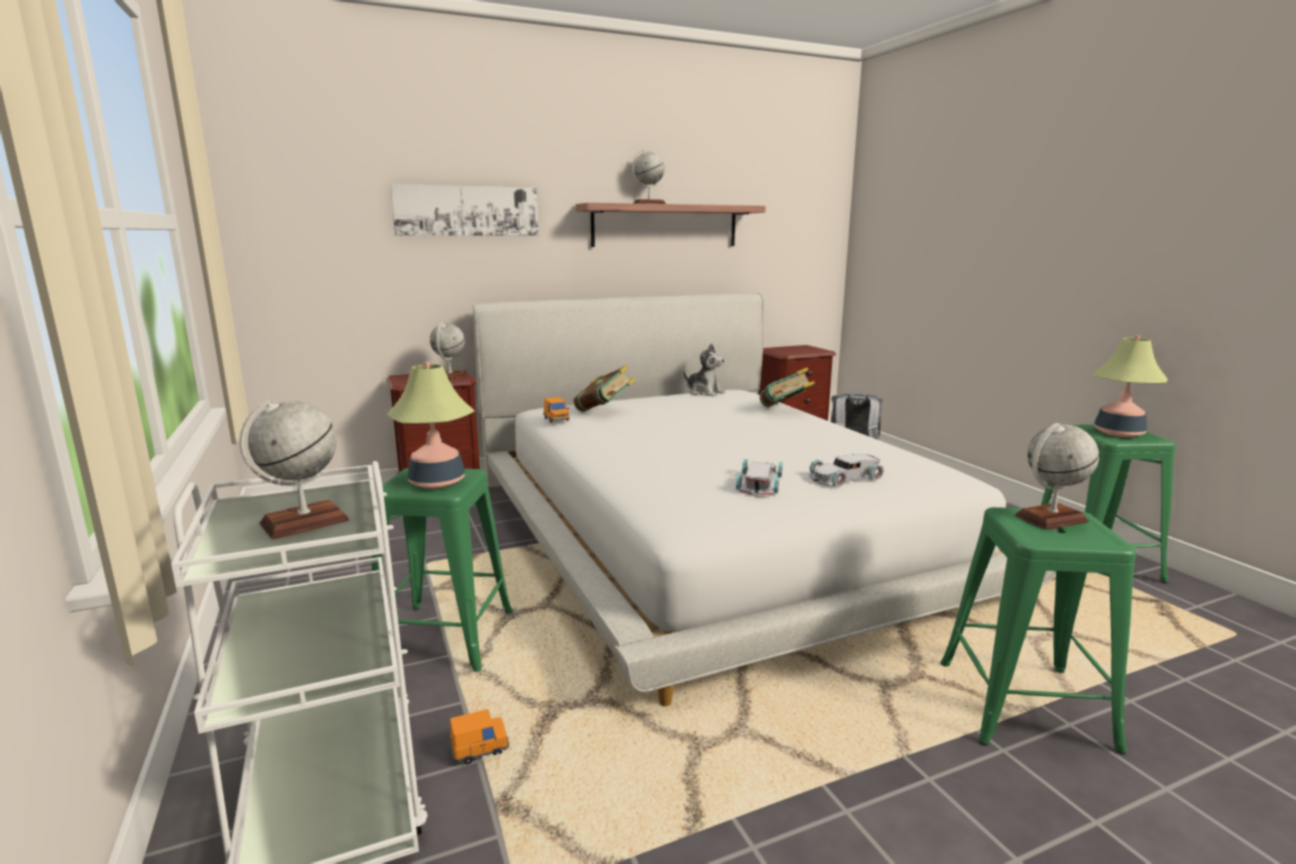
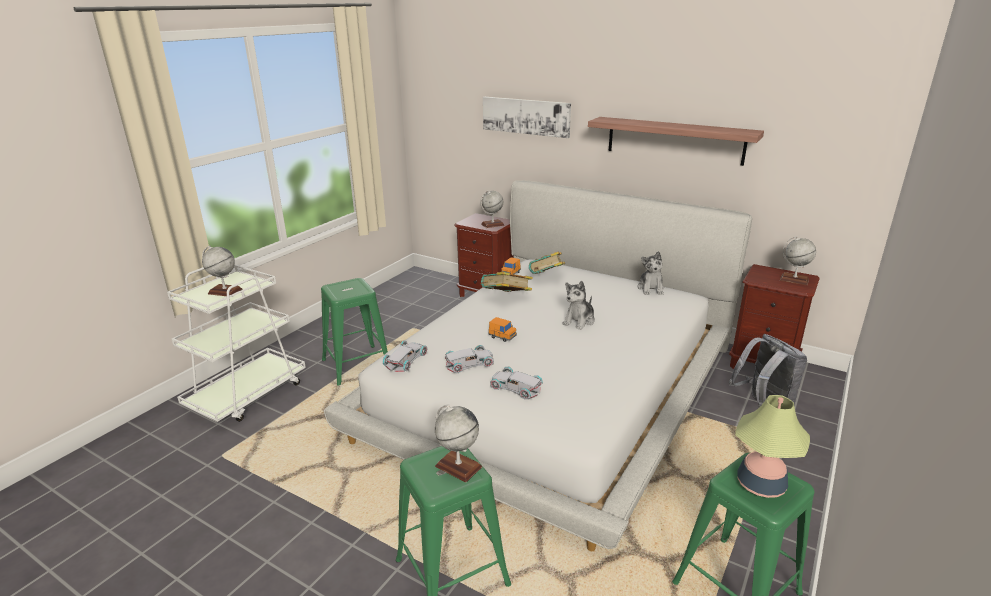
camera: 55 degrees right, 10 degrees up
(437, 482) = (346, 290): table lamp -> none
(480, 749) = (289, 411): orange toy car -> orange toy car (502, 336)
(649, 204) = (653, 122): globe -> globe (794, 280)
(698, 511) = (406, 359): none -> white toy car
(732, 424) = (579, 321): none -> plush toy
(785, 410) = (648, 328): book -> book (506, 298)

